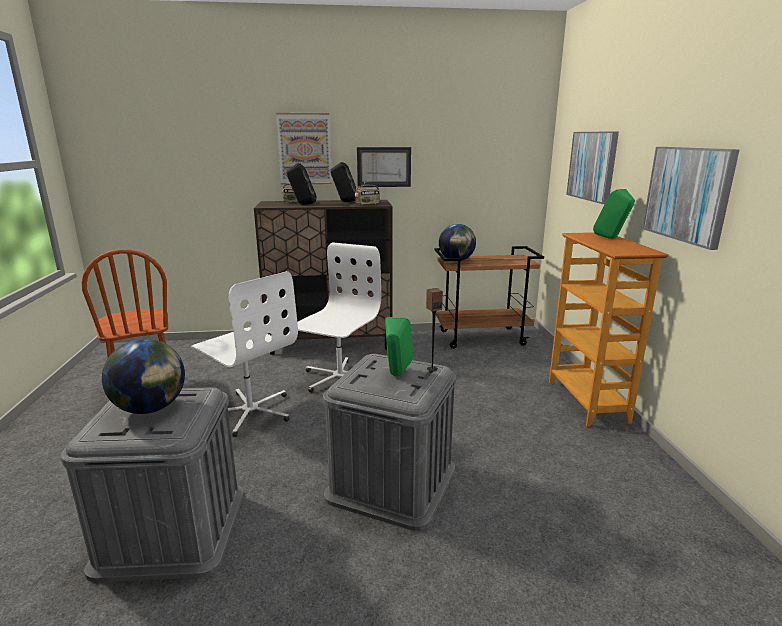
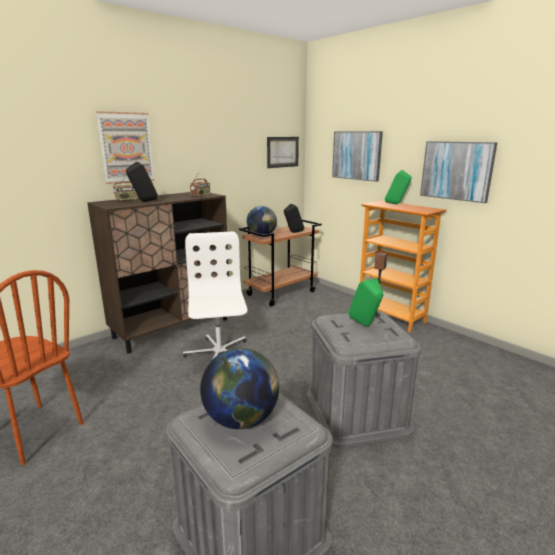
camera: 35 degrees left, 0 degrees up
(251, 412) = (180, 407): white office chair -> none
(344, 202) = (174, 196): black speaker -> black speaker (293, 232)
(384, 167) = (195, 162): picture -> picture (282, 152)

